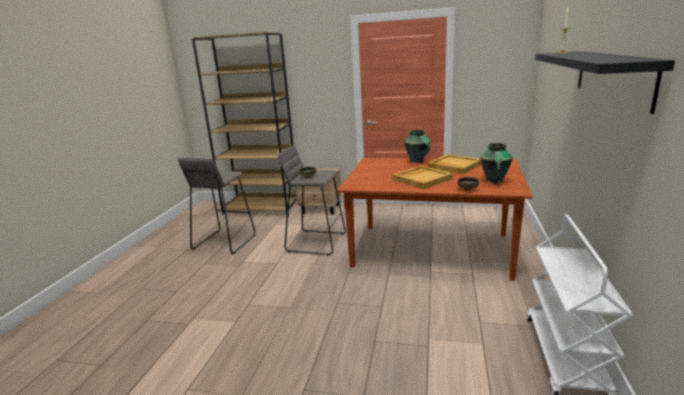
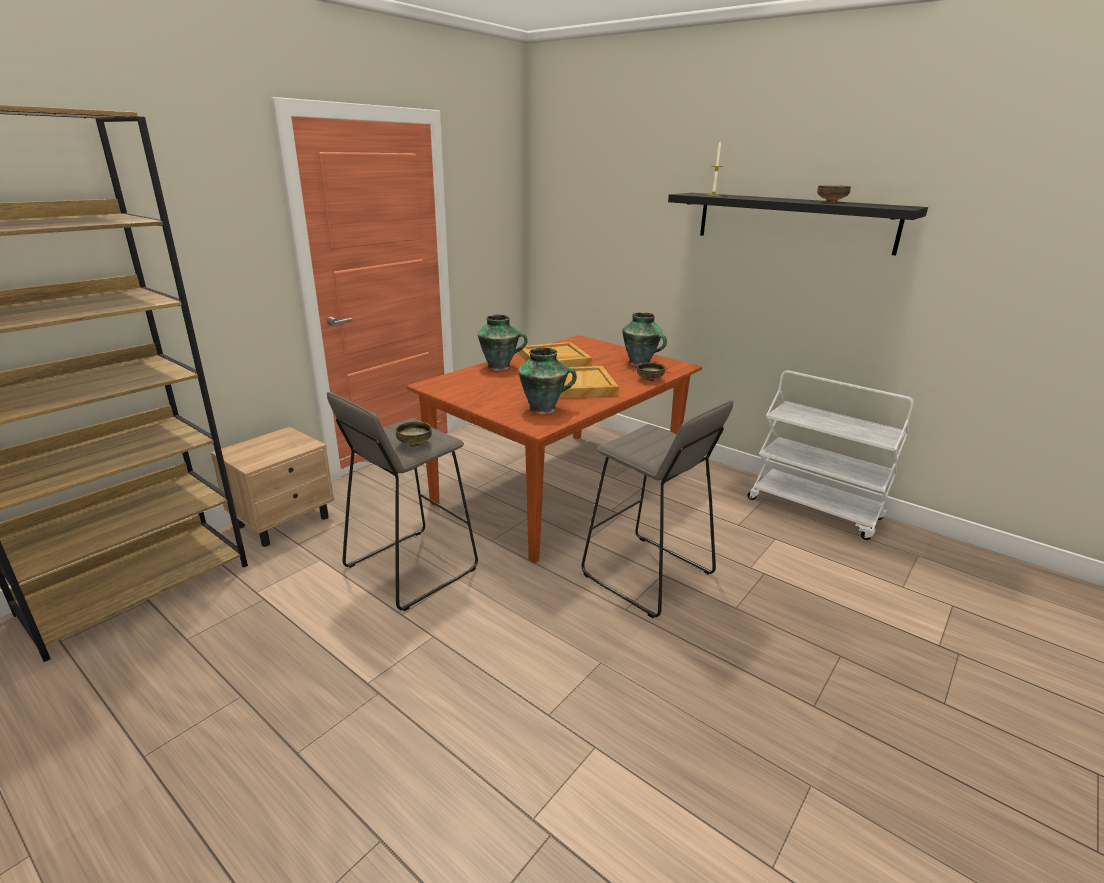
camera: 65 degrees left, 5 degrees up
(224, 242) = (227, 693): grey stool -> grey stool (647, 575)
(374, 182) = (544, 409): none -> vase
(604, 57) = (831, 202): none -> bowl

